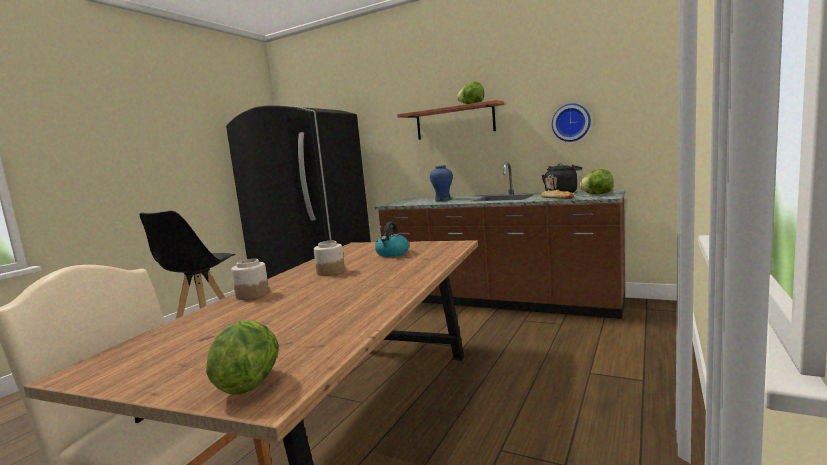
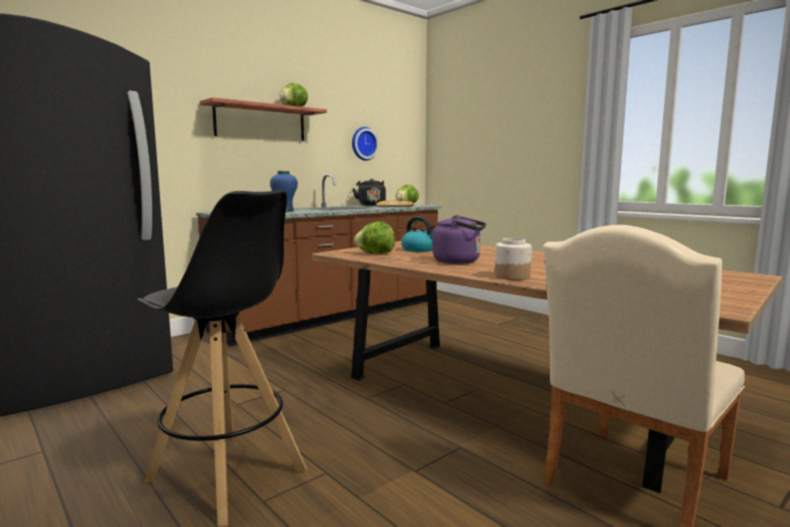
camera: 70 degrees left, 0 degrees up
(249, 383) = (732, 278): lettuce -> lettuce (375, 253)
(330, 272) = (459, 261): jar -> purple kettle

